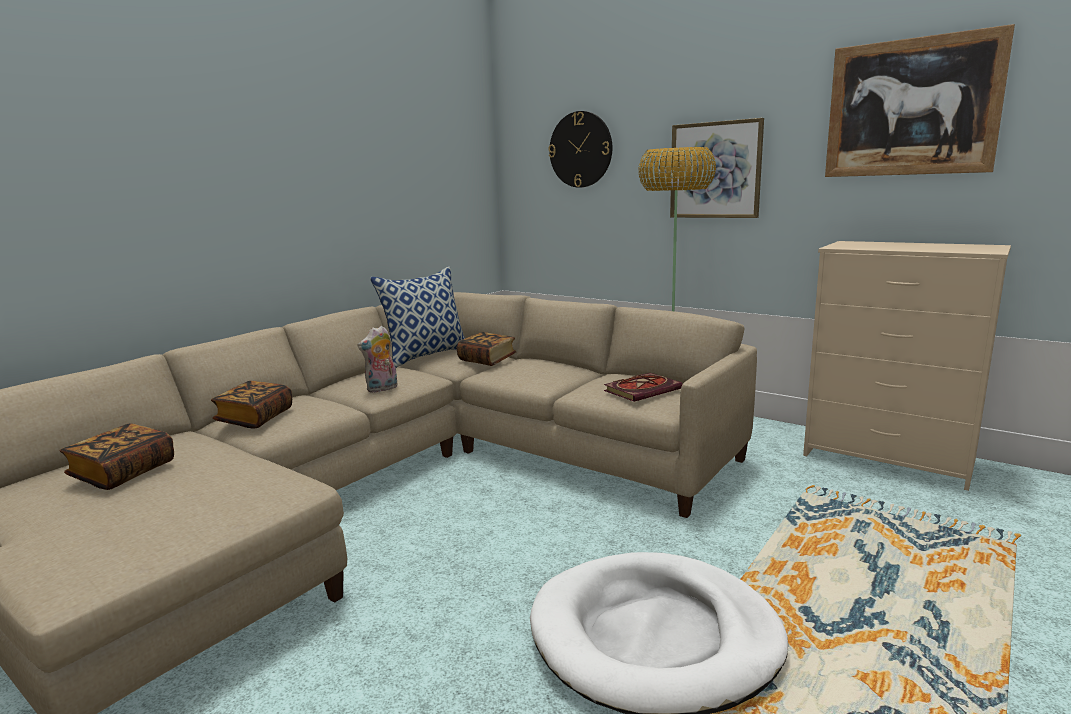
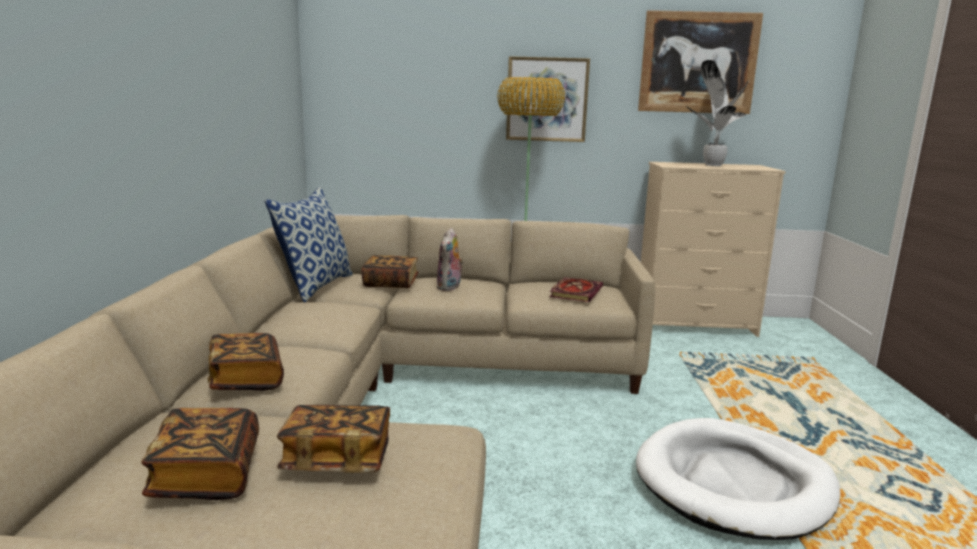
camera: 35 degrees left, 0 degrees up
(197, 484) = (338, 459): none -> book
(382, 389) = (335, 325): plush toy -> plush toy (450, 287)
(580, 149) = (409, 70): wall clock -> none
(910, 246) = (712, 165): none -> potted plant

